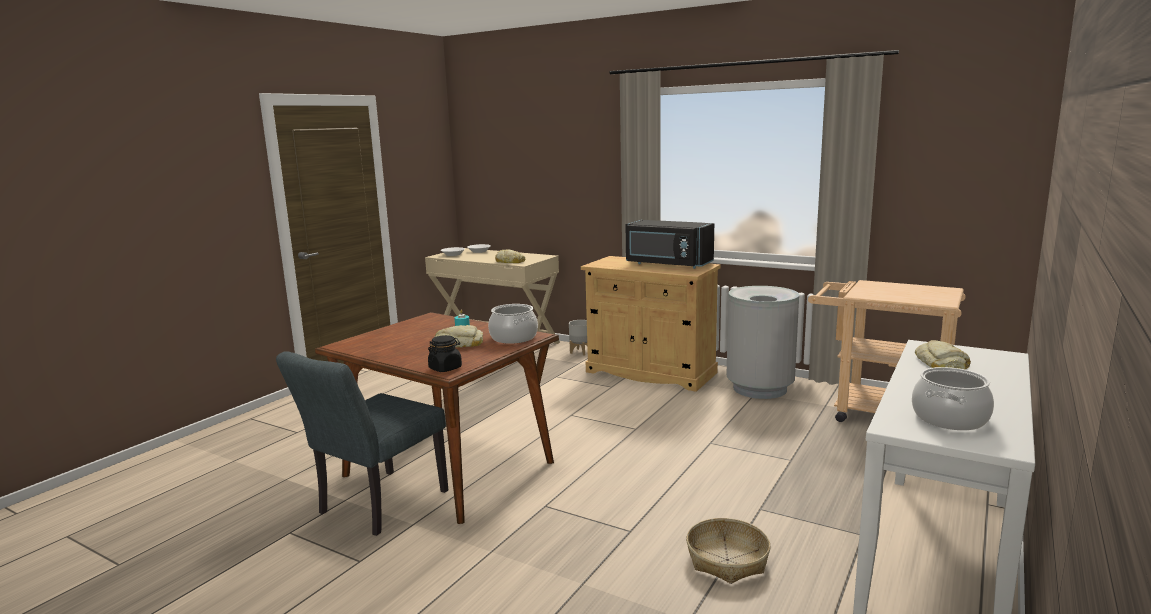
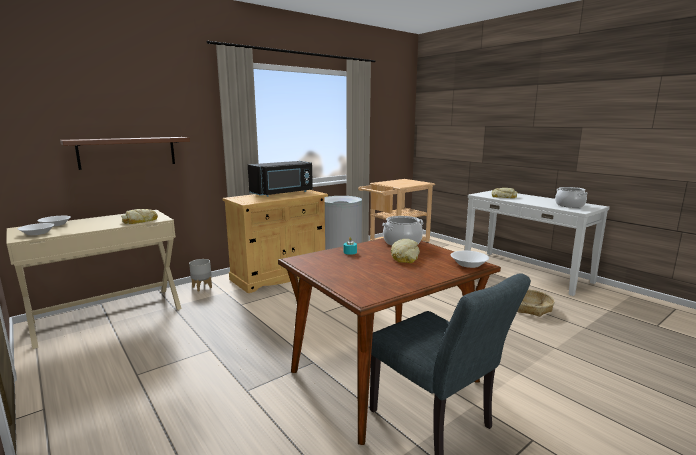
camera: 70 degrees left, 0 degrees up
(445, 368) = (469, 264): black jar -> white bowl
(542, 194) = (127, 152): none -> shelf

